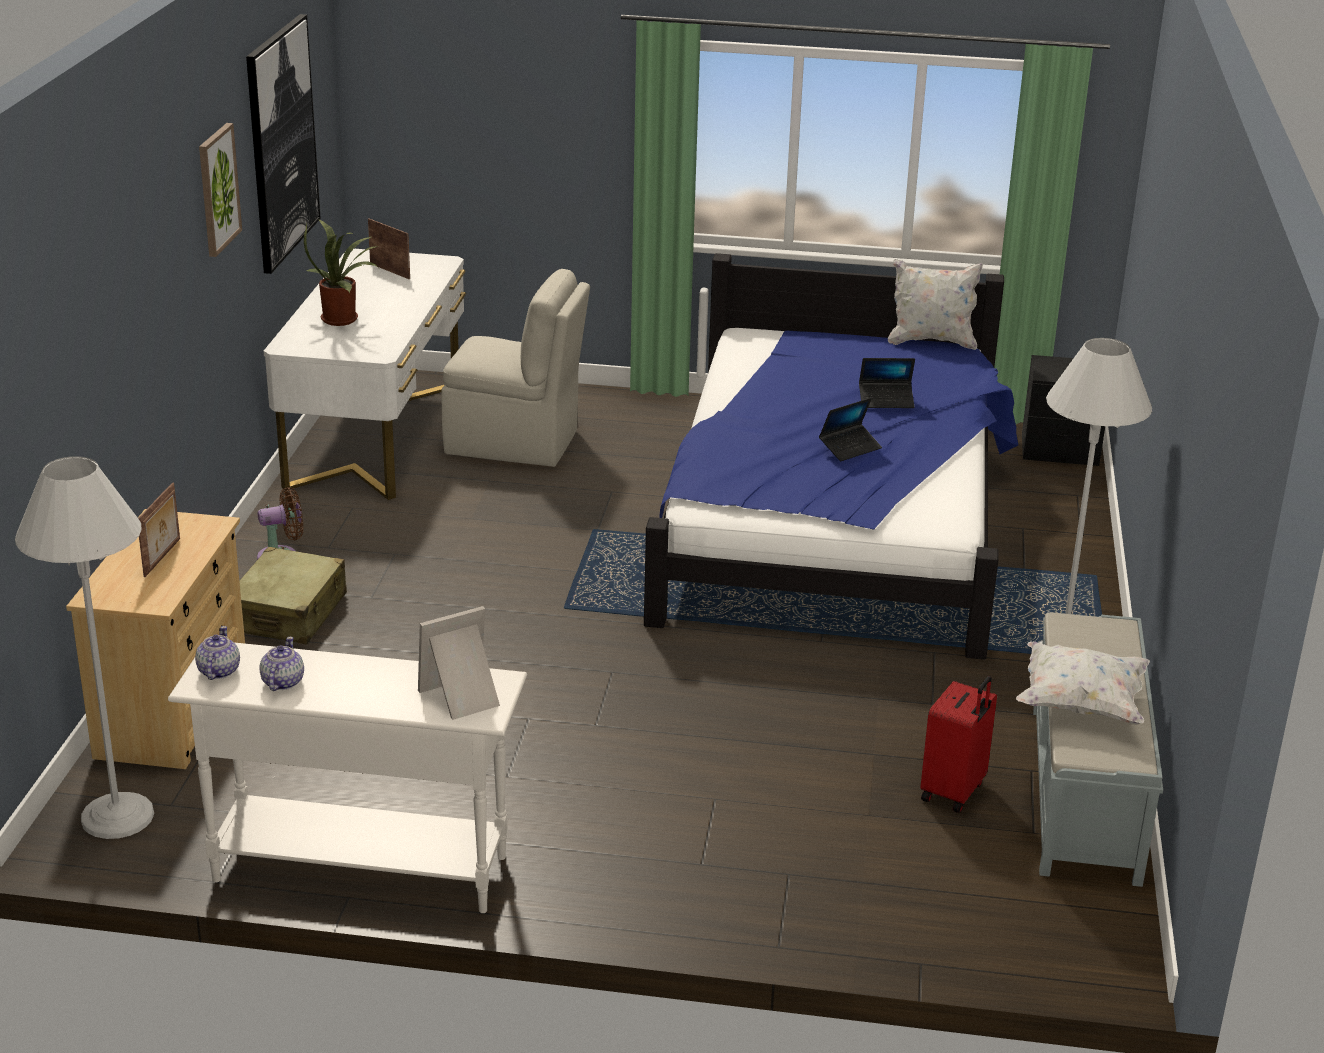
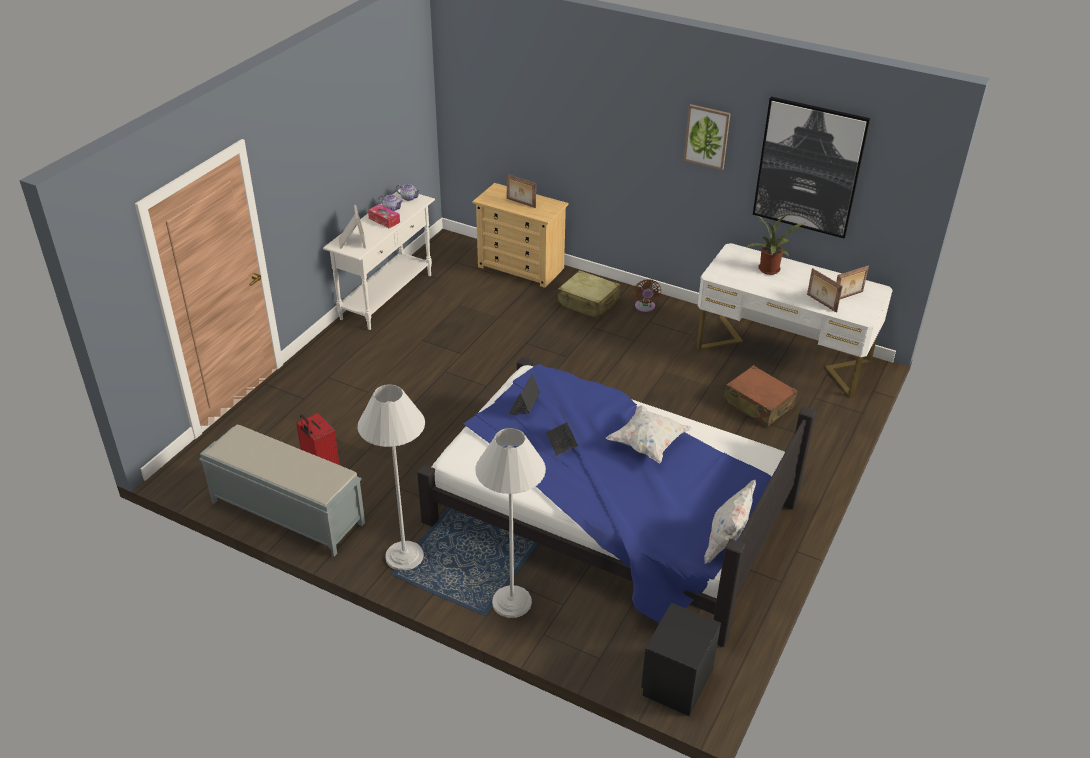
camera: 110 degrees right, 10 degrees up
(118, 816) = (455, 251): white floor lamp -> white floor lamp (512, 602)
(342, 679) = (384, 220): none -> tissue box
(419, 285) = (821, 303): none -> picture frame
(515, 443) = (758, 404): beige chair -> brown suitcase
(886, 401) = (623, 480): laptop -> laptop (524, 406)
(1080, 704) = (270, 449): white pillow -> white pillow (648, 444)

